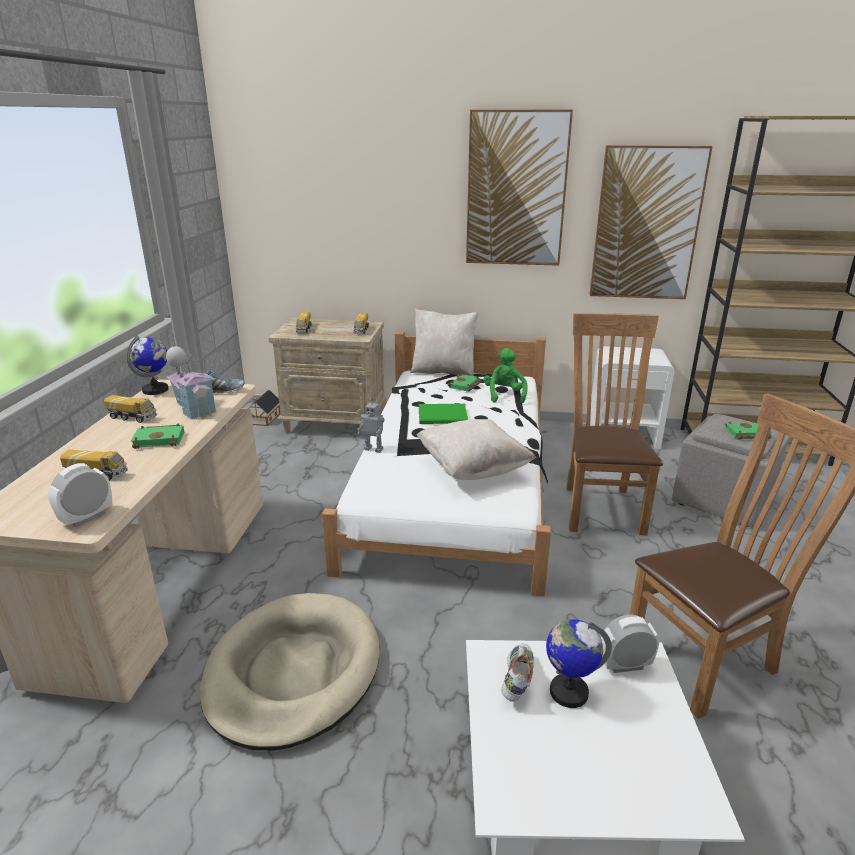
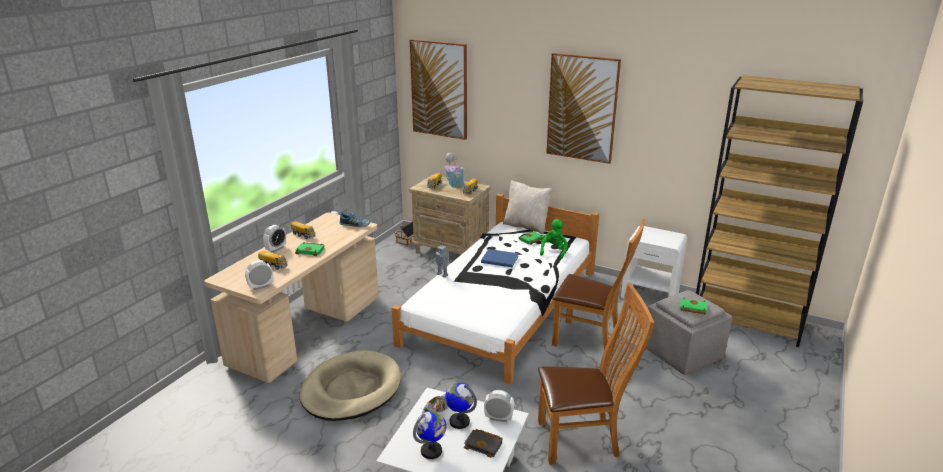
camera: 20 degrees right, 0 degrees up
(89, 446) = (276, 249): none -> alarm clock
(156, 390) = (323, 219): globe -> globe (431, 451)
(194, 409) = (337, 235): toy house -> toy house (454, 183)
(444, 416) = (500, 260): green book -> blue book
(473, 469) = (492, 298): beige pillow -> none
(600, 506) = (590, 340): brown chair -> brown chair turned 90 degrees clockwise
(645, 727) = (484, 445): none -> black book
(646, 224) = (673, 142): picture -> picture (439, 89)

